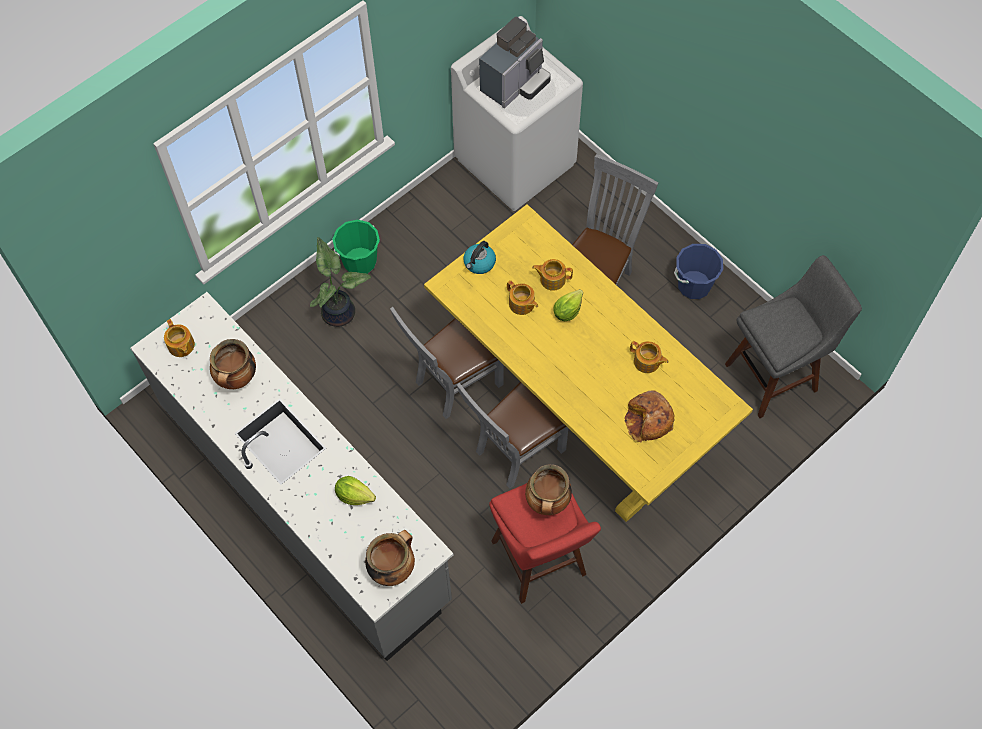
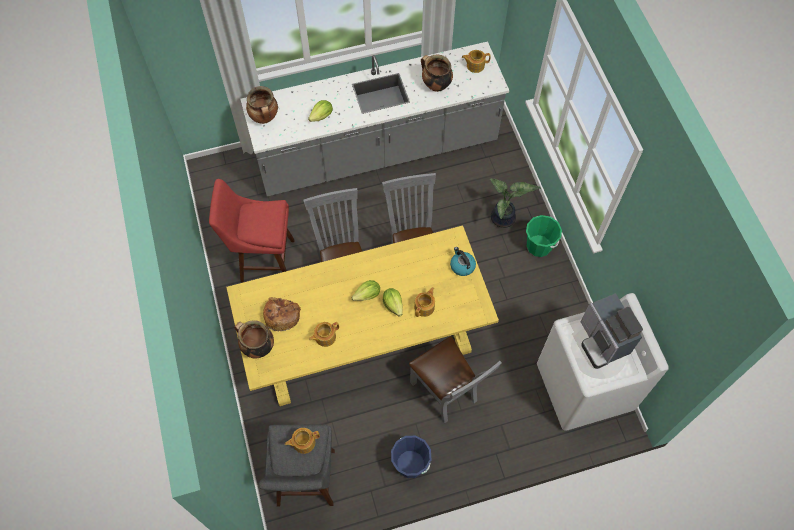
camera: 115 degrees right, 0 degrees up
(522, 304) = (414, 278): teapot -> teapot (303, 442)
(548, 502) = (262, 227): cooking pot -> cooking pot (257, 347)
(571, 342) = (367, 295): none -> lettuce

